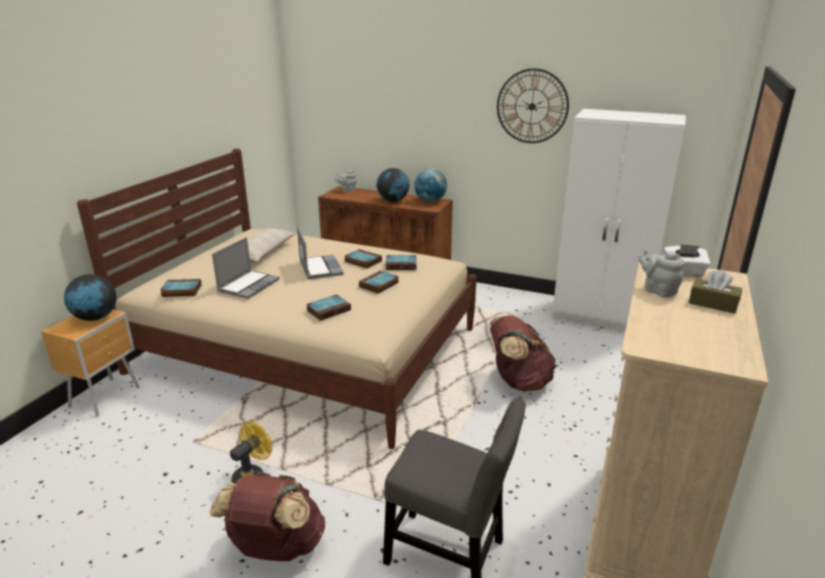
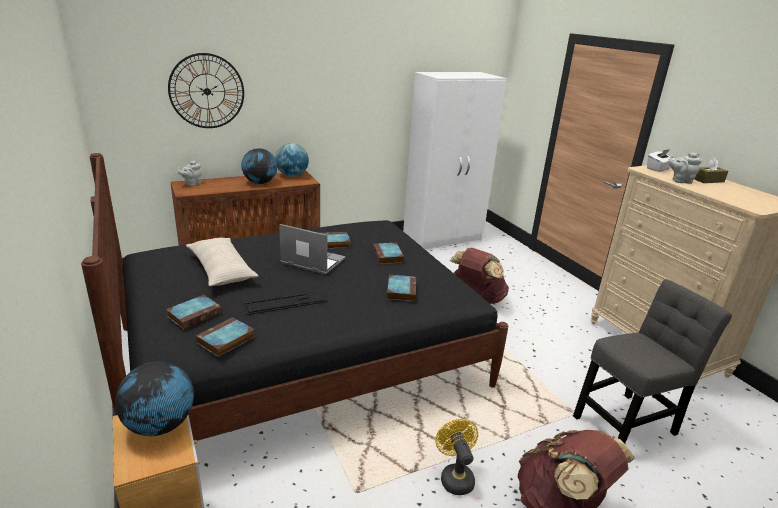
camera: 50 degrees left, 0 degrees up
(248, 285) = (285, 302): laptop -> keyboard
(308, 350) = (302, 355): beige bed -> black bed
(402, 265) = (367, 235): book -> book (195, 314)
(532, 106) = (373, 73): wall clock -> wall clock (207, 91)

